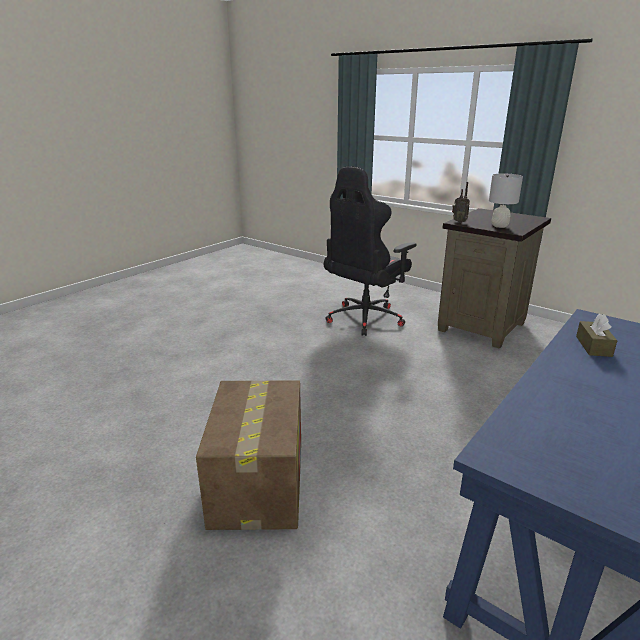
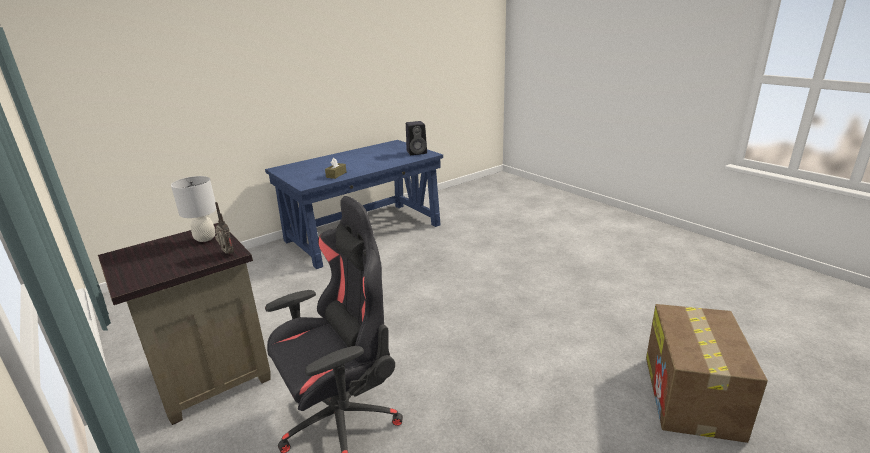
camera: 165 degrees left, 0 degrees up
(258, 481) = (506, 264): cardboard box -> cardboard box (692, 397)
(546, 465) = (417, 152): none -> black speaker

